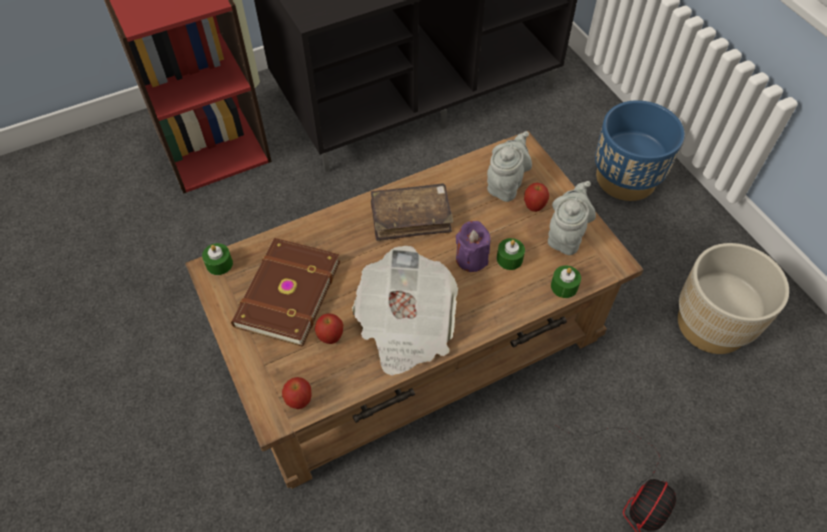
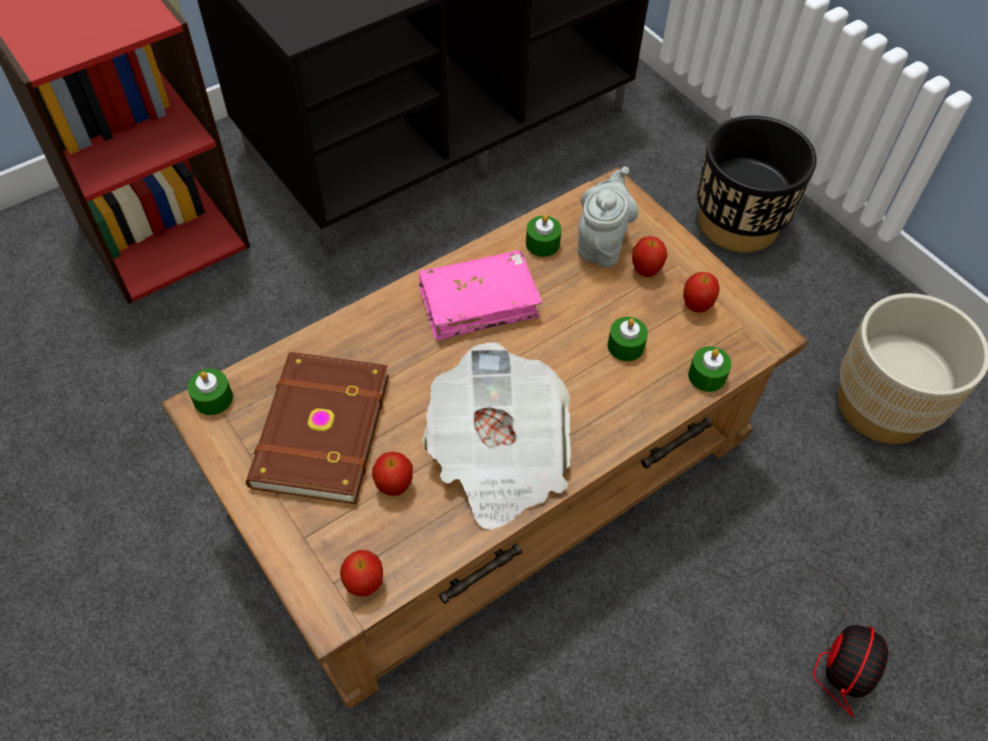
camera: 10 degrees left, 0 degrees up
(411, 217) = (478, 303): brown book -> pink book
(463, 180) = (542, 243): none -> green candle
(471, 259) = (573, 351): purple candle -> none
(566, 236) = (696, 306): grey teapot -> apple
(625, 178) = (737, 223): blue planter -> black planter

